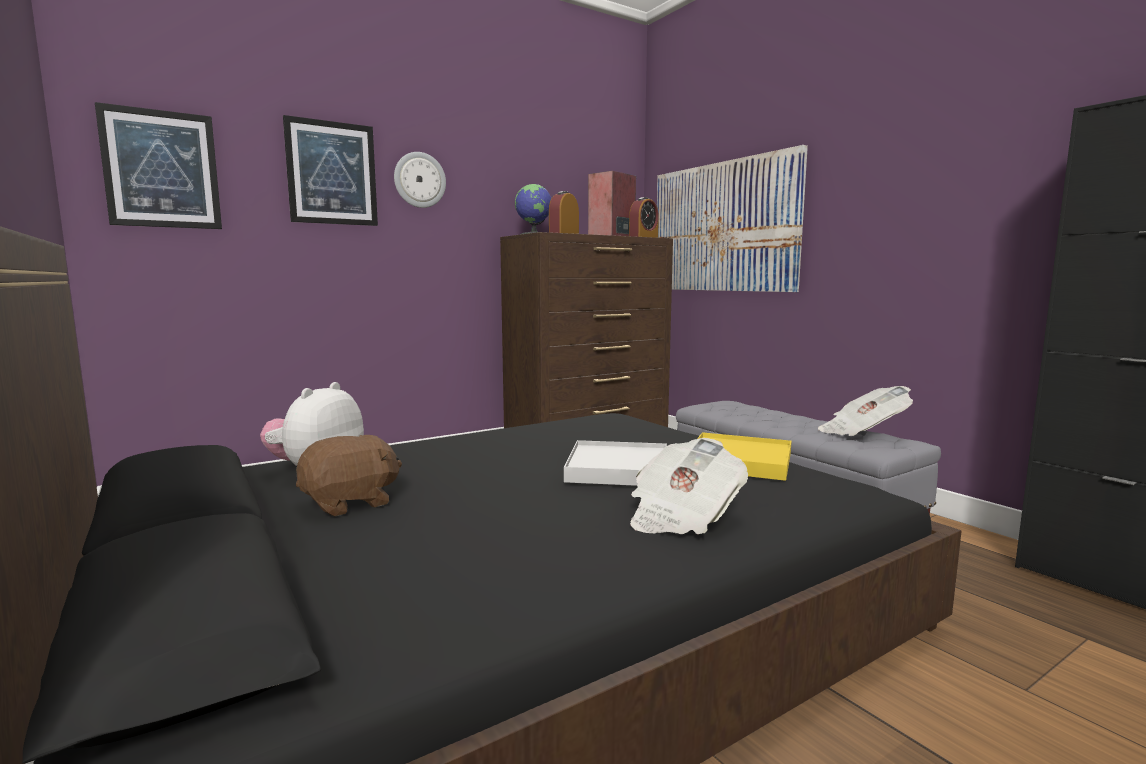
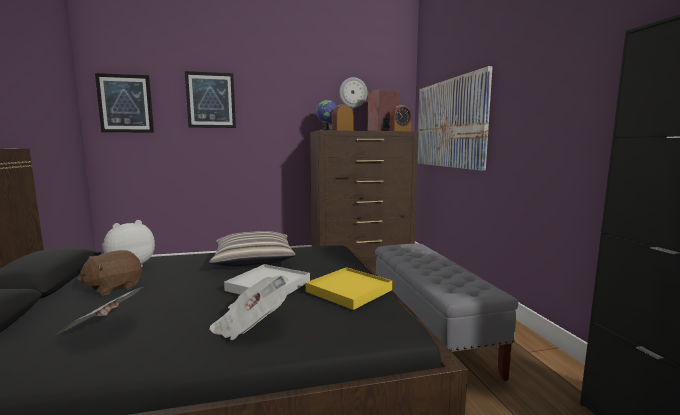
camera: 20 degrees right, 0 degrees up
(350, 503) = (113, 287): brown plush toy -> brown plush toy turned 150 degrees clockwise
(419, 180) = (261, 101): wall clock -> wall clock (353, 92)
(519, 441) = (253, 259): none -> pillow
(862, 432) = (467, 279): newspaper -> newspaper (103, 329)

